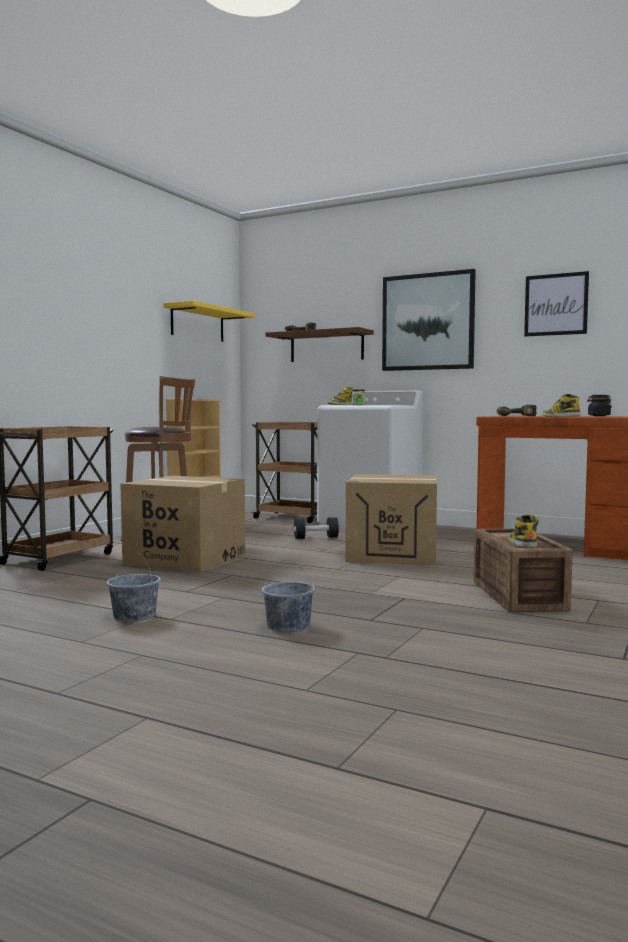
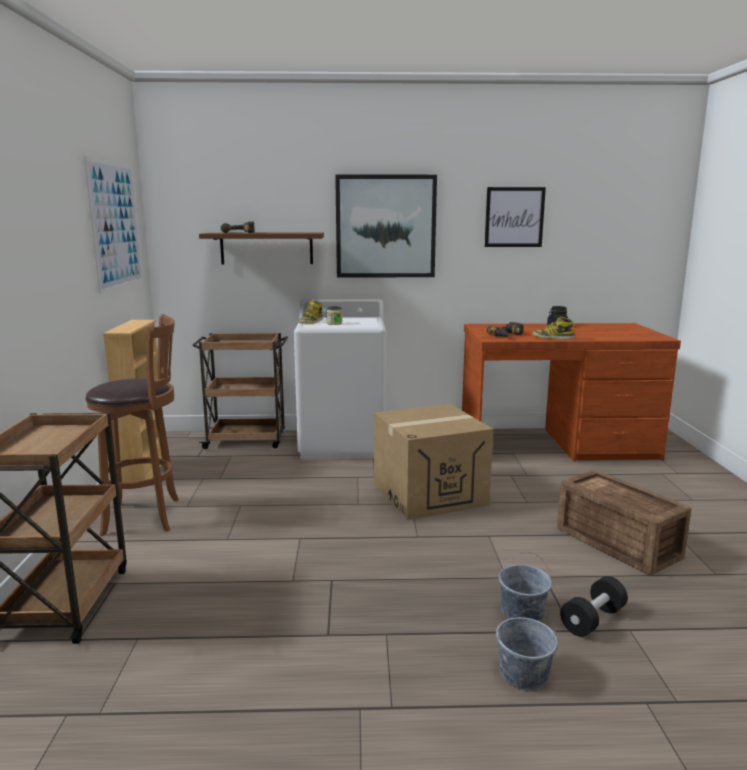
camera: 30 degrees left, 10 degrees up
(134, 616) = (343, 717): grey bucket -> grey bucket (522, 612)
(185, 559) = (236, 559): cardboard box -> none
(197, 324) = (115, 225): yellow shelf -> picture
(316, 538) = (319, 478): black dumbbell -> black dumbbell (592, 620)
(522, 543) = (633, 500): boot -> none

